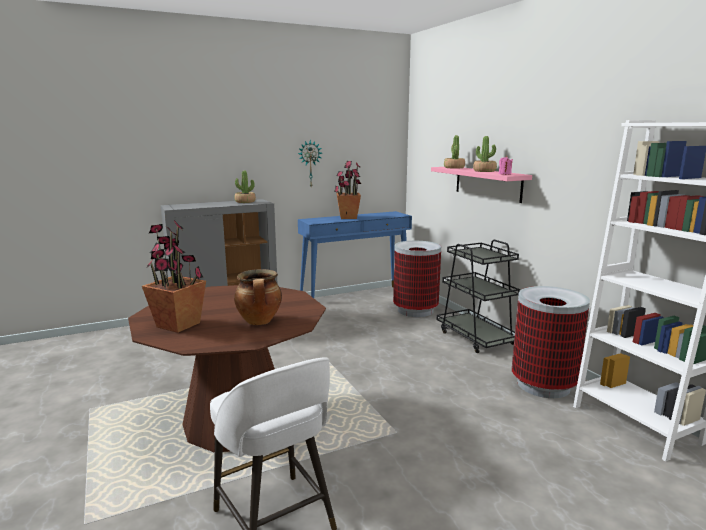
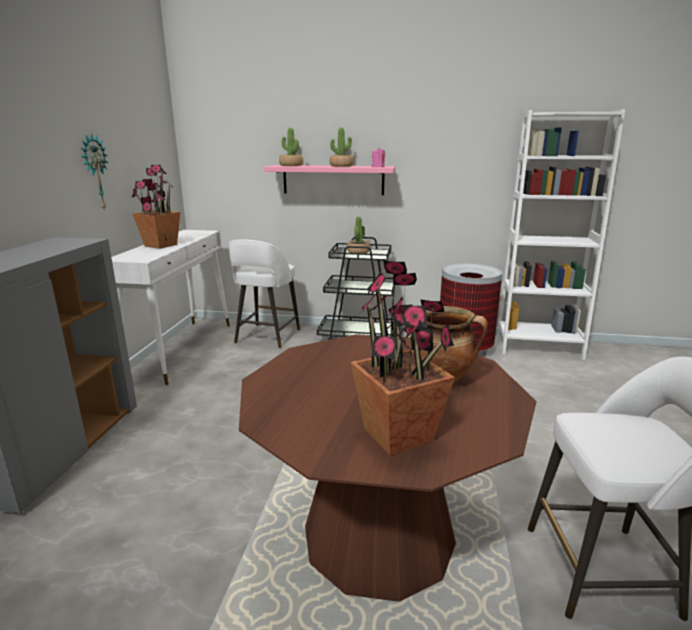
camera: 55 degrees left, 5 degrees up
(245, 202) = (49, 245): potted plant -> potted plant (358, 252)
(356, 298) = (182, 349): blue console table -> white console table
(415, 310) = (266, 337): trash can -> white stool

